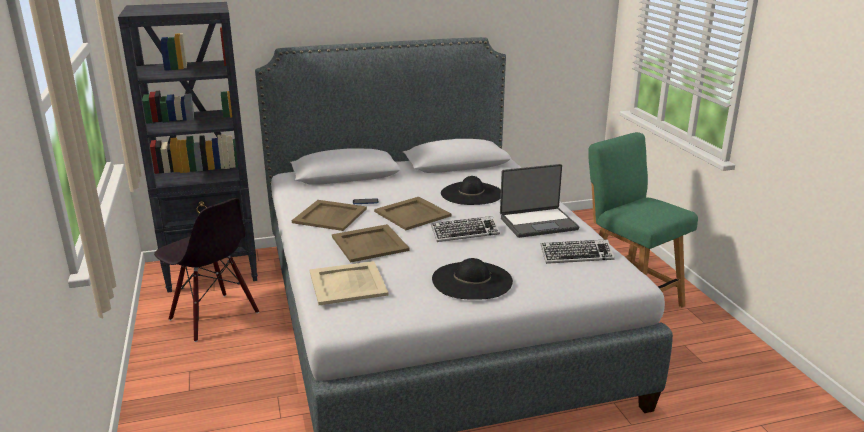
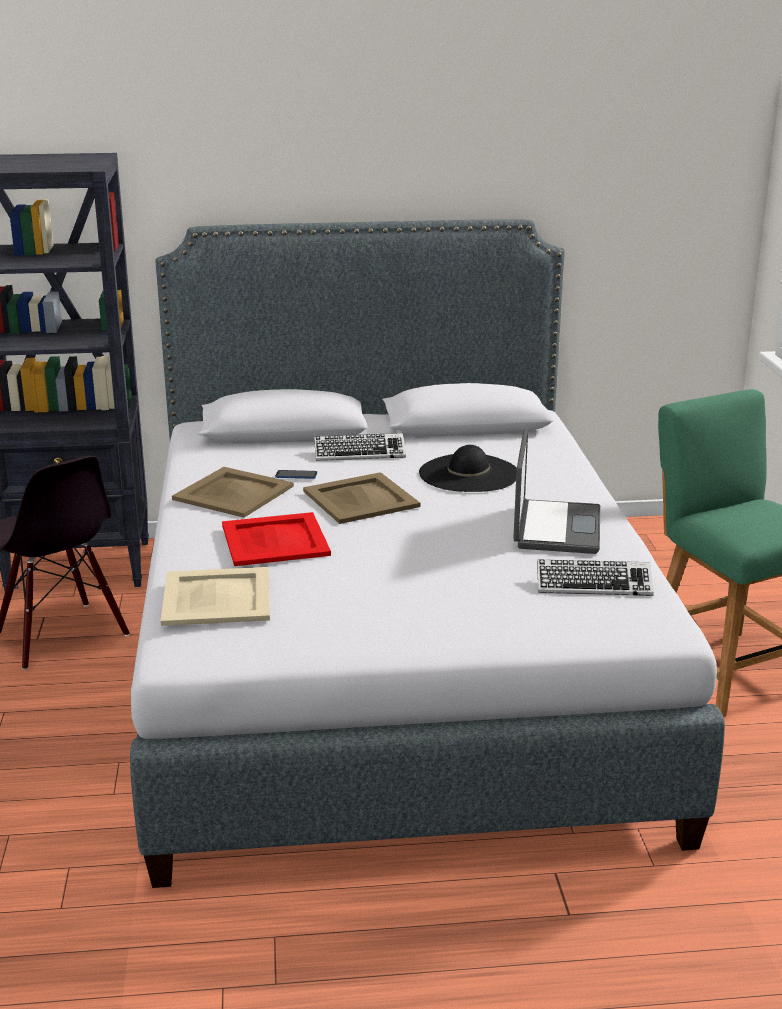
camera: 10 degrees right, 0 degrees up
(369, 243) = (274, 540): beige tray -> red tray
(465, 233) = (430, 535): keyboard -> keyboard (359, 453)
(472, 280) = (408, 609): black hat -> none
(538, 223) = (555, 528): laptop -> laptop turned 75 degrees counterclockwise

